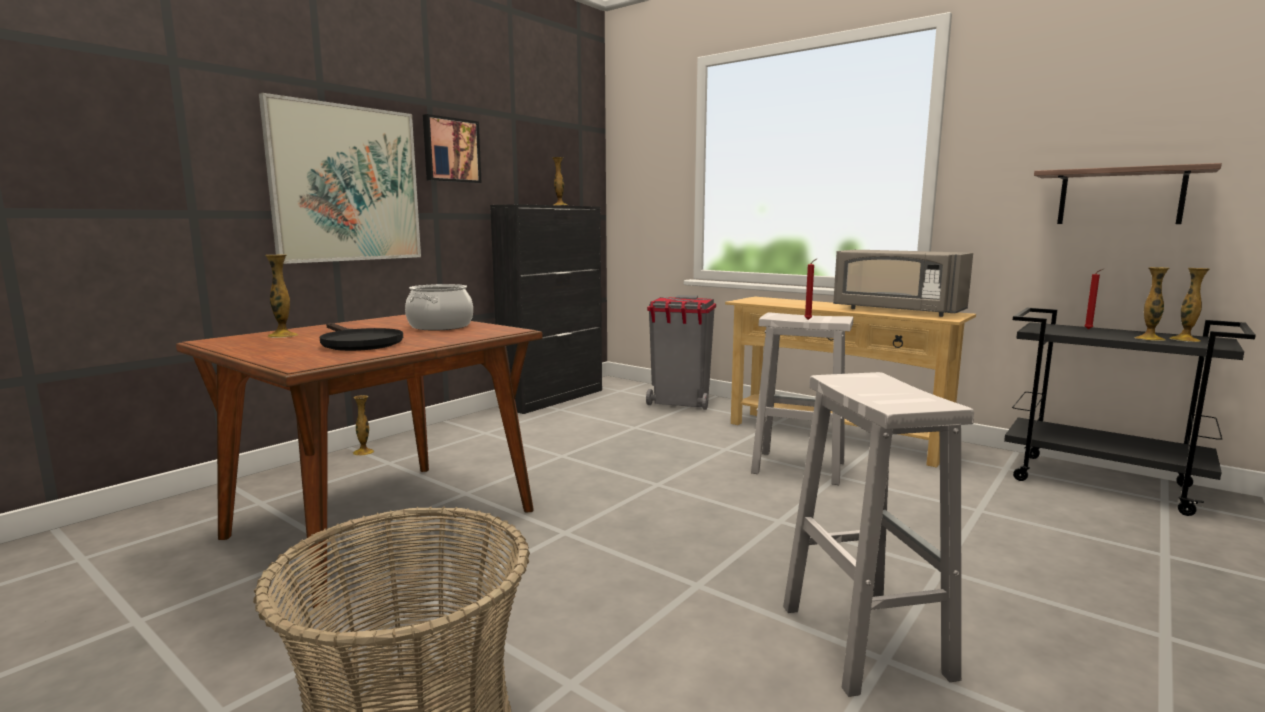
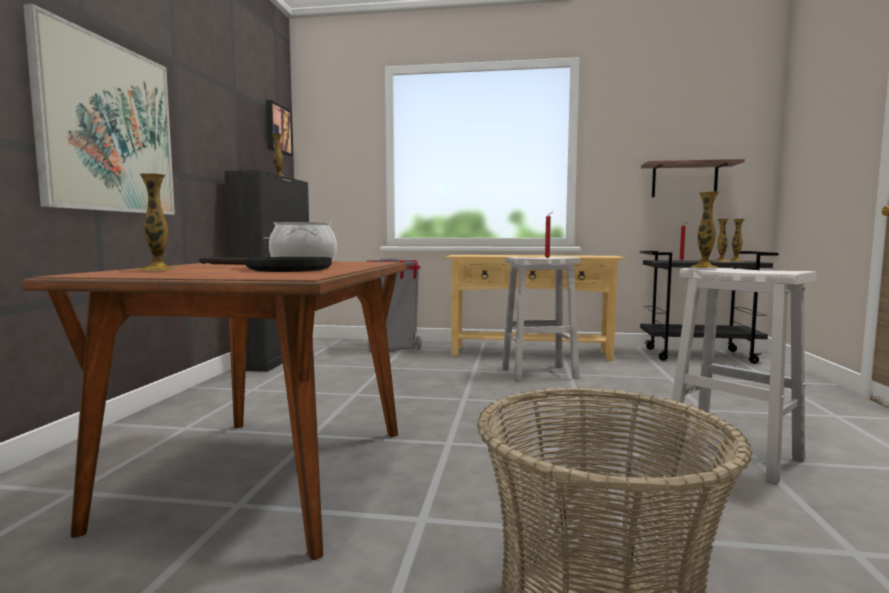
camera: 30 degrees left, 5 degrees down
(363, 452) = (138, 425): vase -> vase (704, 268)
(450, 150) = (193, 112): picture -> picture (277, 129)
(896, 311) = (572, 255): grey microwave -> none

